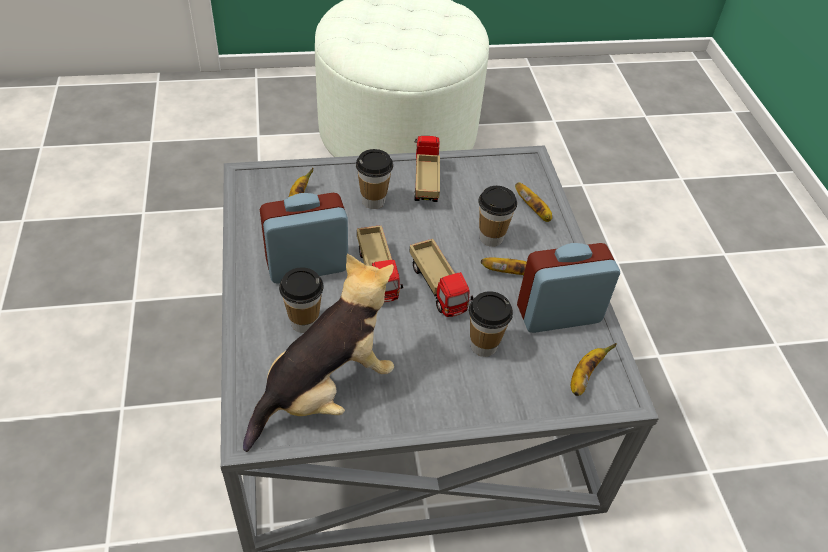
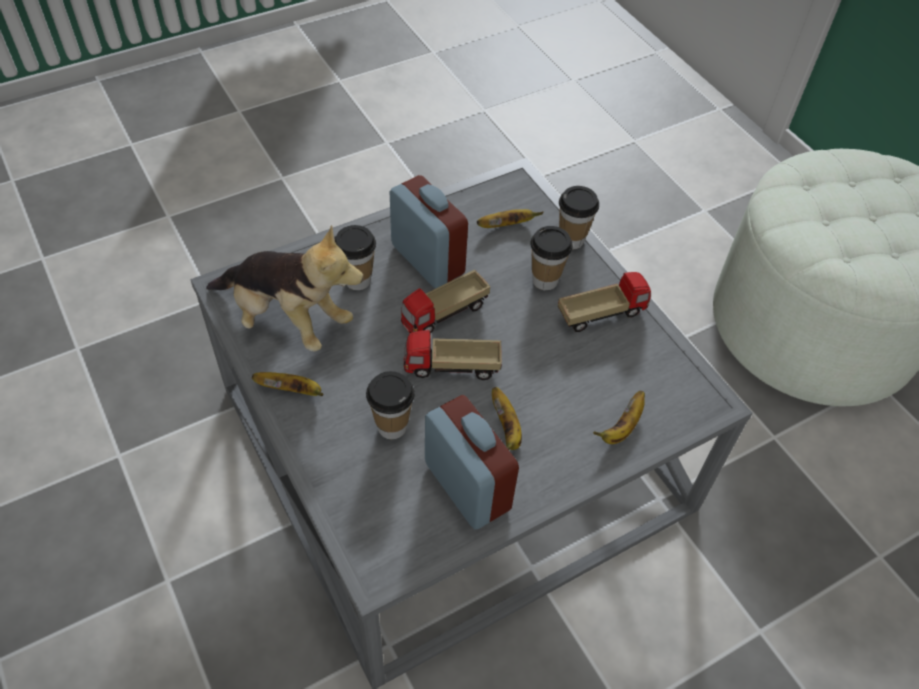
camera: 70 degrees right, 5 degrees up
(438, 288) = (451, 368): toy truck -> toy truck turned 45 degrees clockwise
(491, 238) = (551, 396): cup -> cup (571, 240)
(584, 376) = (388, 528): banana -> banana (292, 390)

